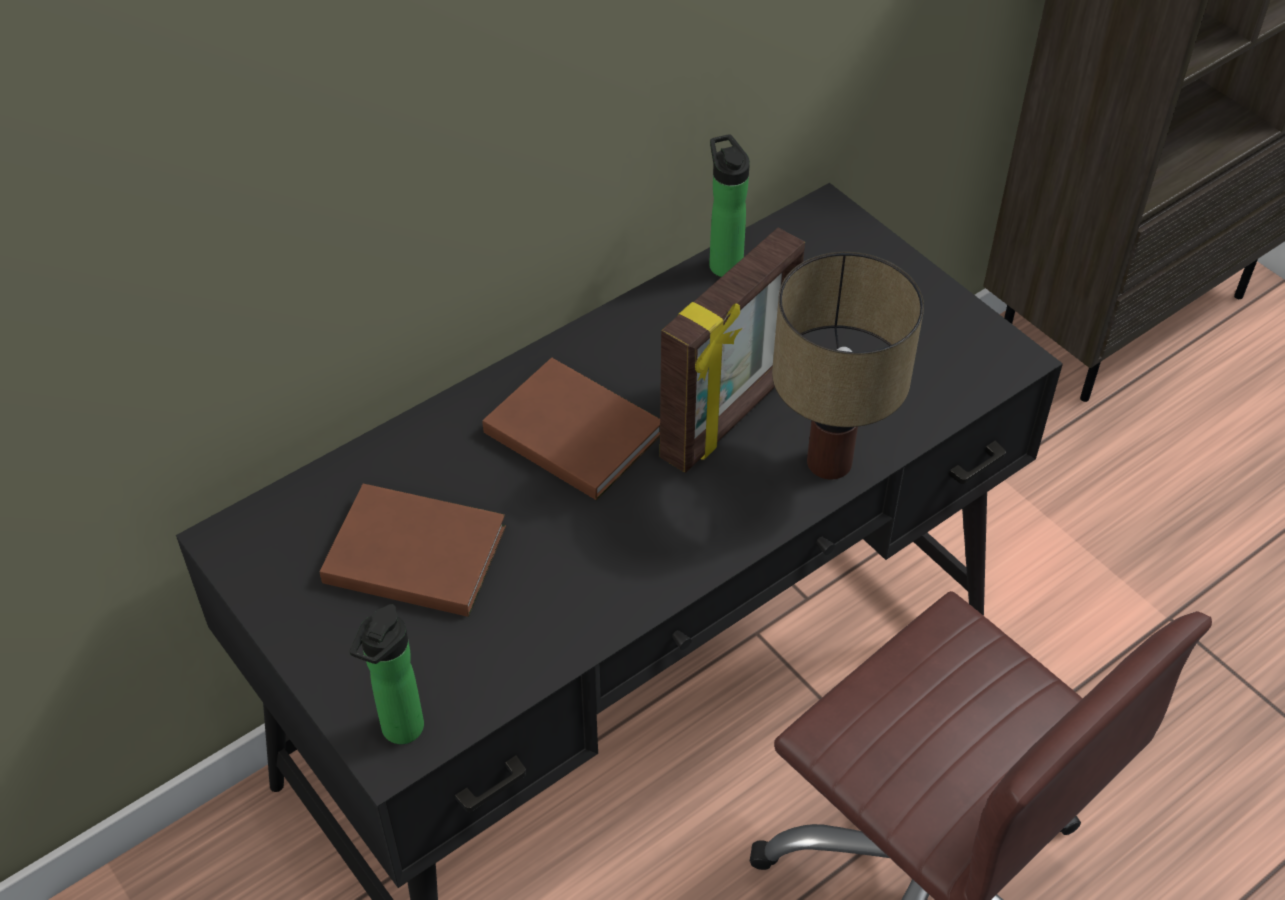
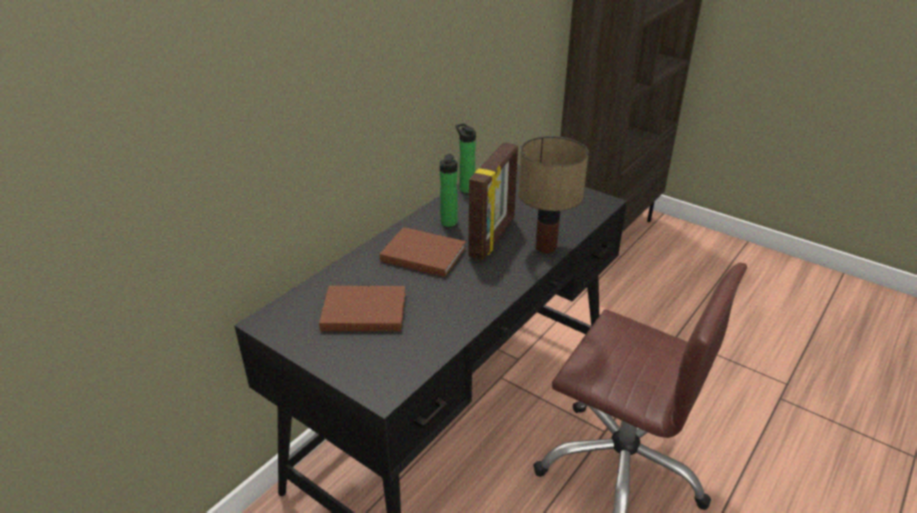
camera: 15 degrees left, 15 degrees down
(399, 732) = (384, 384): bottle -> bottle (448, 224)

